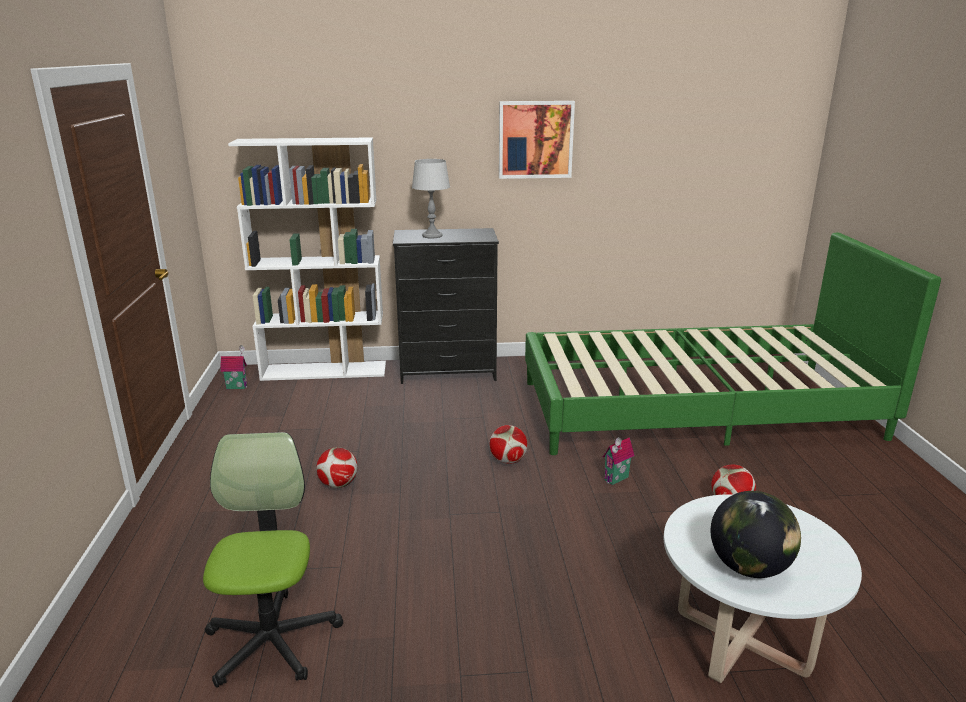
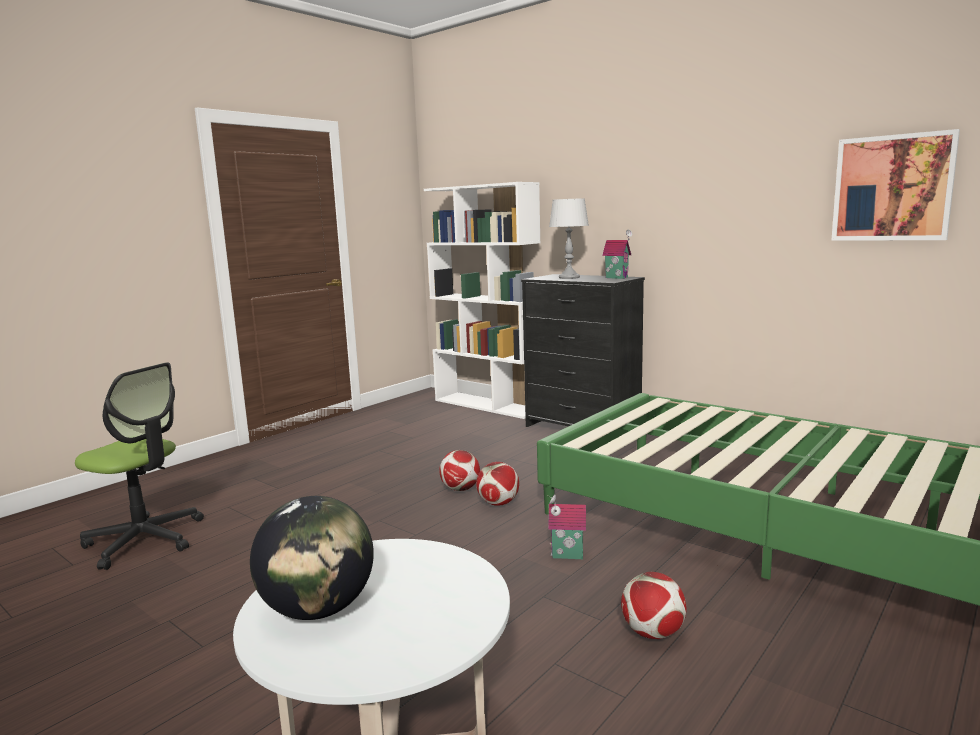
camera: 45 degrees right, 10 degrees down
(237, 386) = (415, 400): toy house -> toy house (617, 277)
(272, 640) = (145, 540): office chair -> office chair turned 75 degrees clockwise
(338, 484) = (353, 473): football -> football (460, 489)
(535, 139) = (695, 176): picture -> picture (892, 188)

